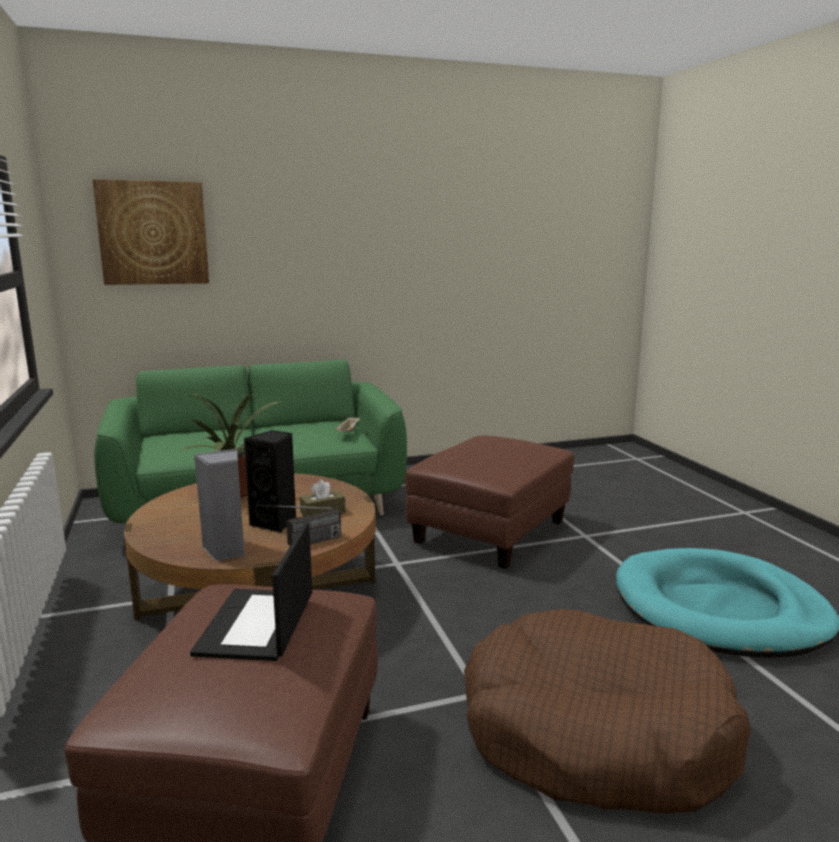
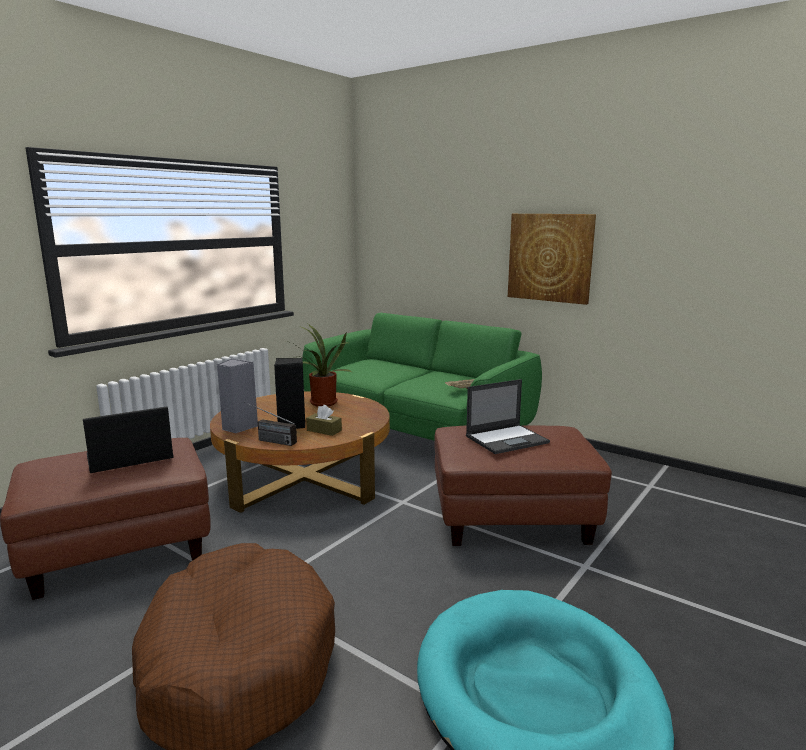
camera: 55 degrees right, 0 degrees up
(153, 233) = (407, 213): picture -> picture (550, 257)
(492, 454) = (507, 439): none -> laptop

